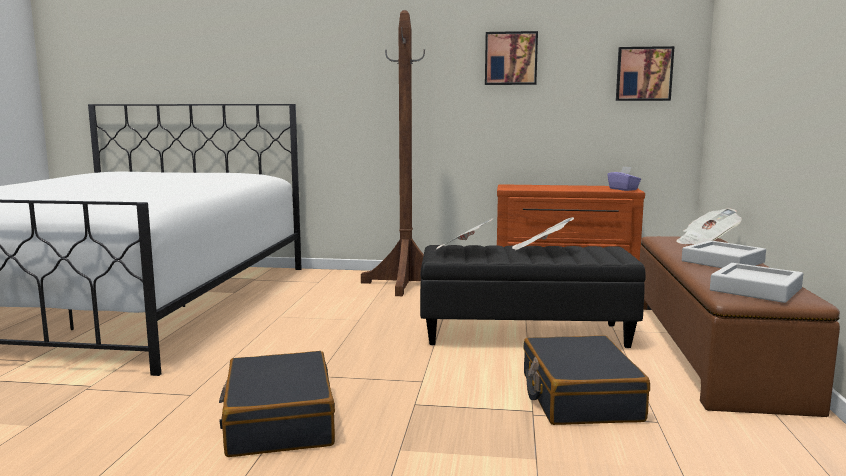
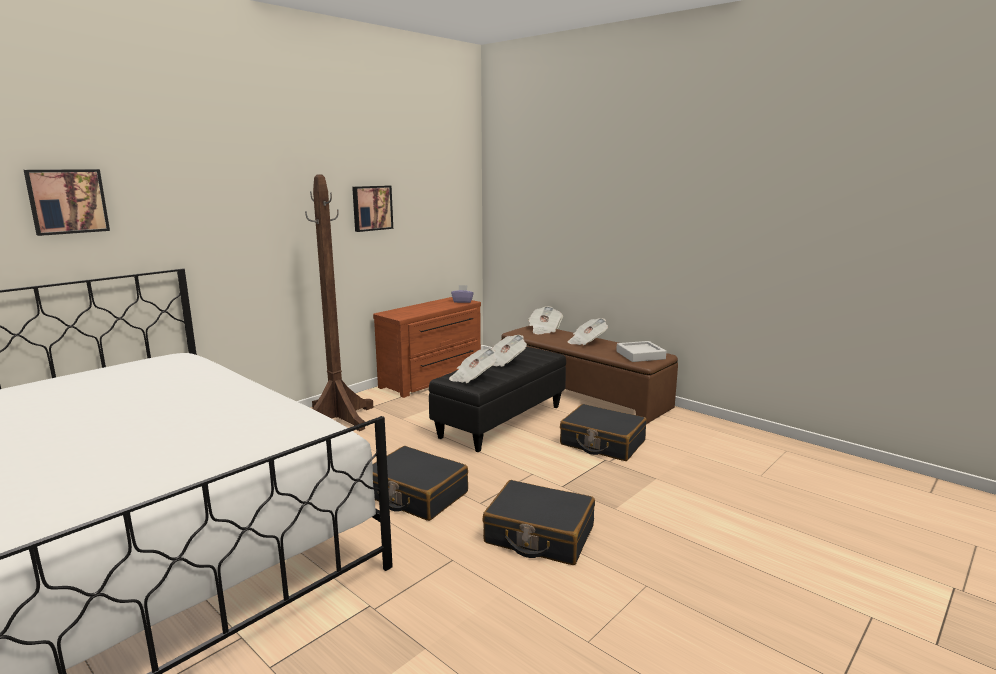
camera: 55 degrees left, 5 degrees up
(300, 347) = (416, 495): none -> black suitcase
(643, 74) = (451, 215): picture -> picture (67, 201)
(722, 262) = (586, 342): grey tray -> newspaper

